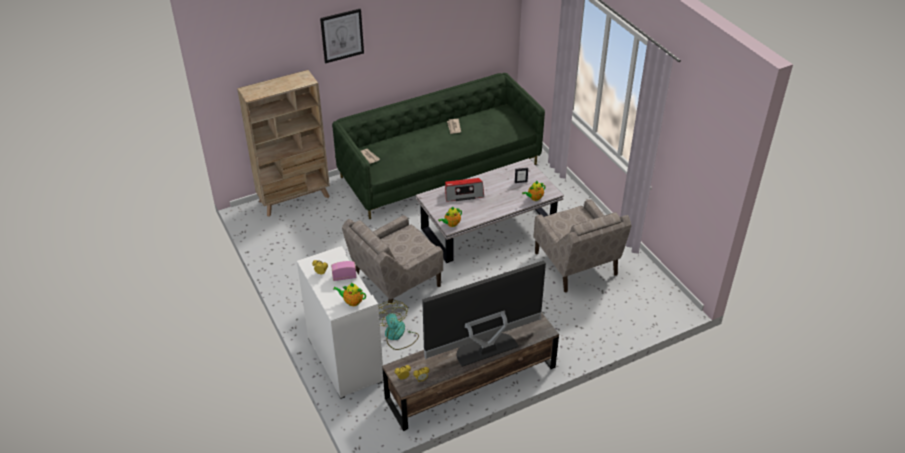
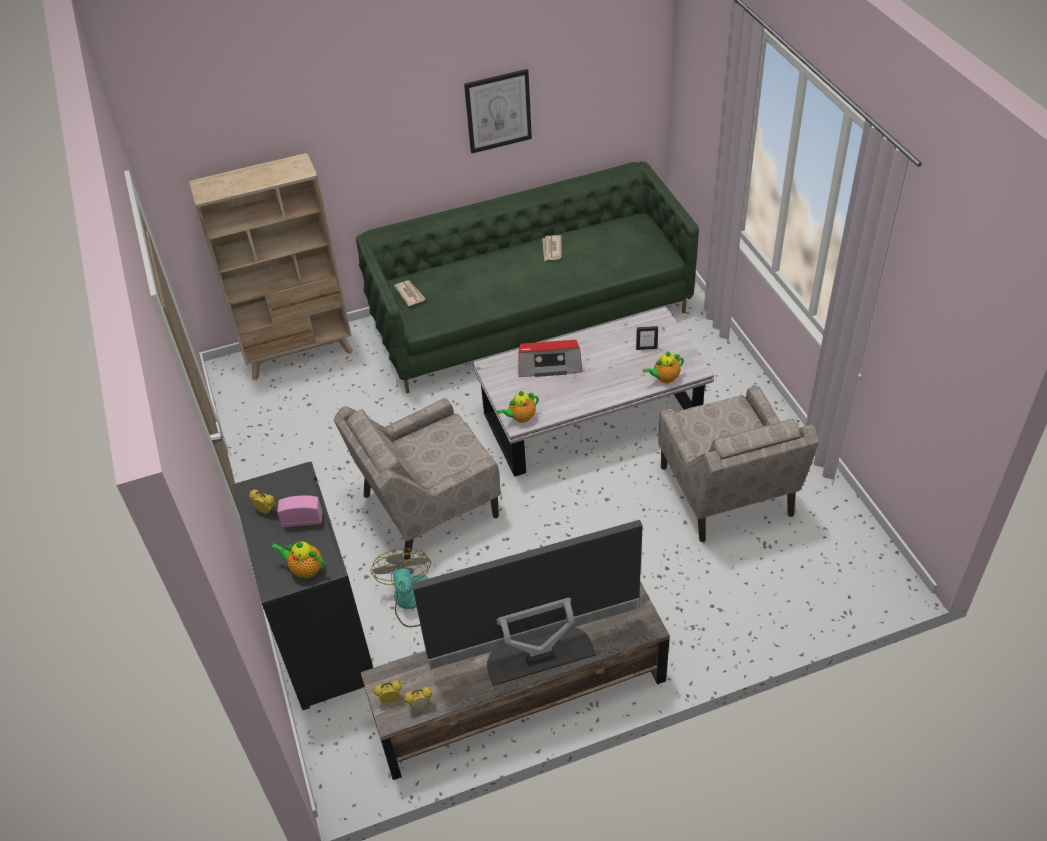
camera: 10 degrees right, 5 degrees up
(342, 35) = (362, 97): picture -> picture (498, 111)
(344, 360) = (321, 639): white cabinet -> black cabinet

